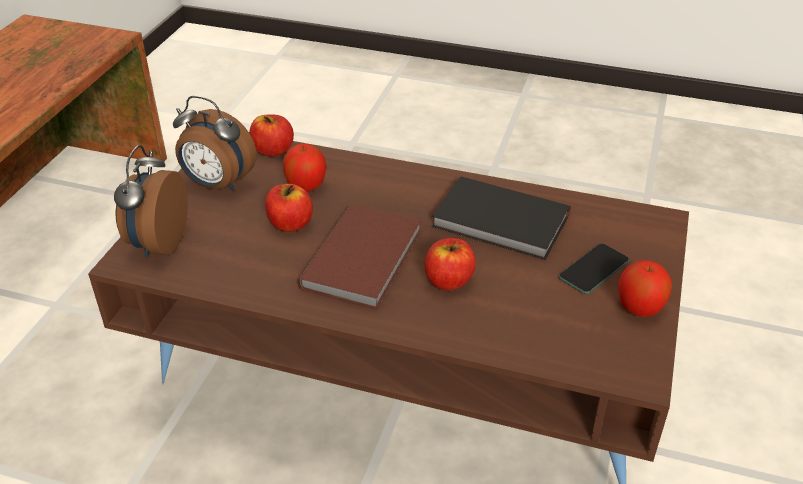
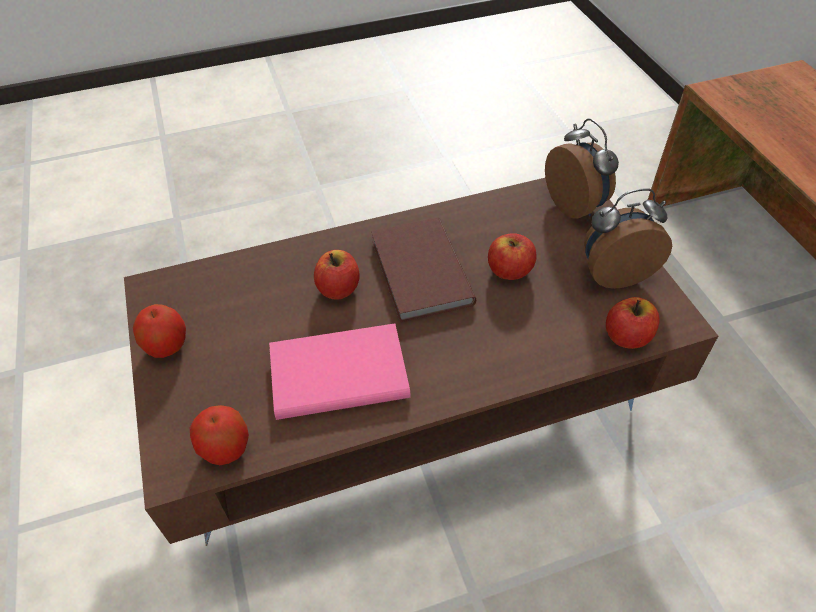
camera: 145 degrees right, 10 degrees up
(306, 186) = (545, 314): apple -> apple (226, 449)
(501, 223) = (336, 372): black book -> pink book
(593, 269) = (222, 365): phone -> none

